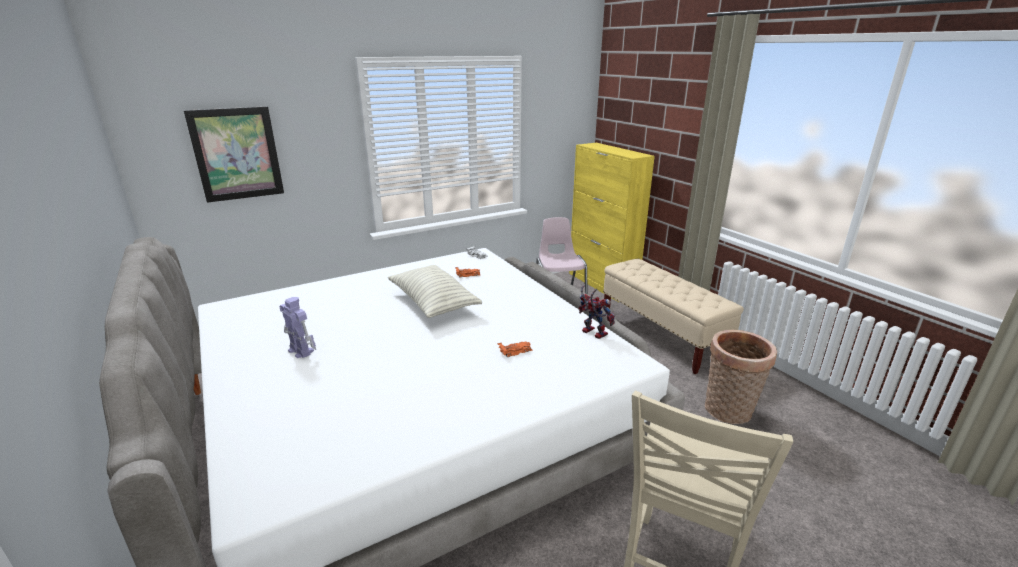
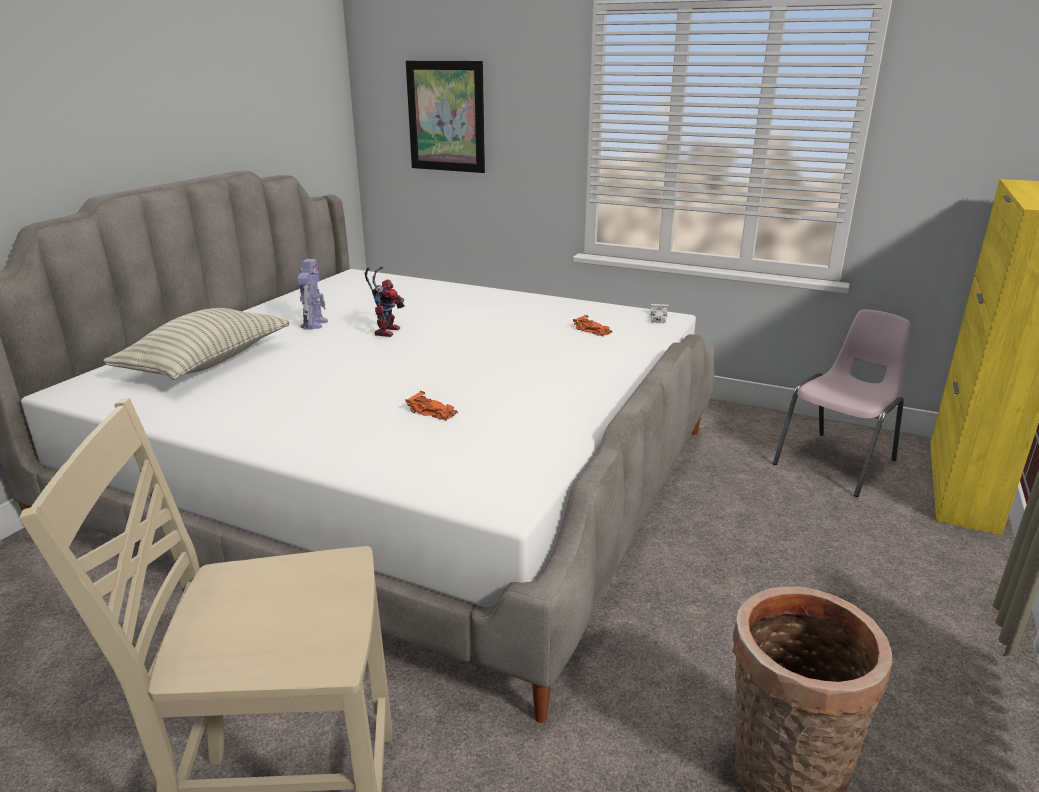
camera: 55 degrees right, 0 degrees up
(433, 303) = (489, 338): pillow -> pillow (206, 363)
(591, 332) = (552, 445): toy robot -> toy robot (386, 330)
(661, 336) = (910, 607): beige bench -> none

